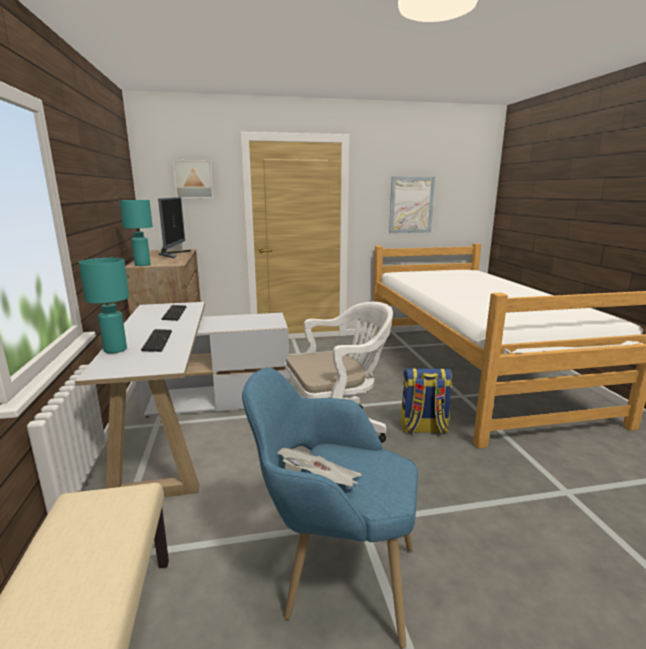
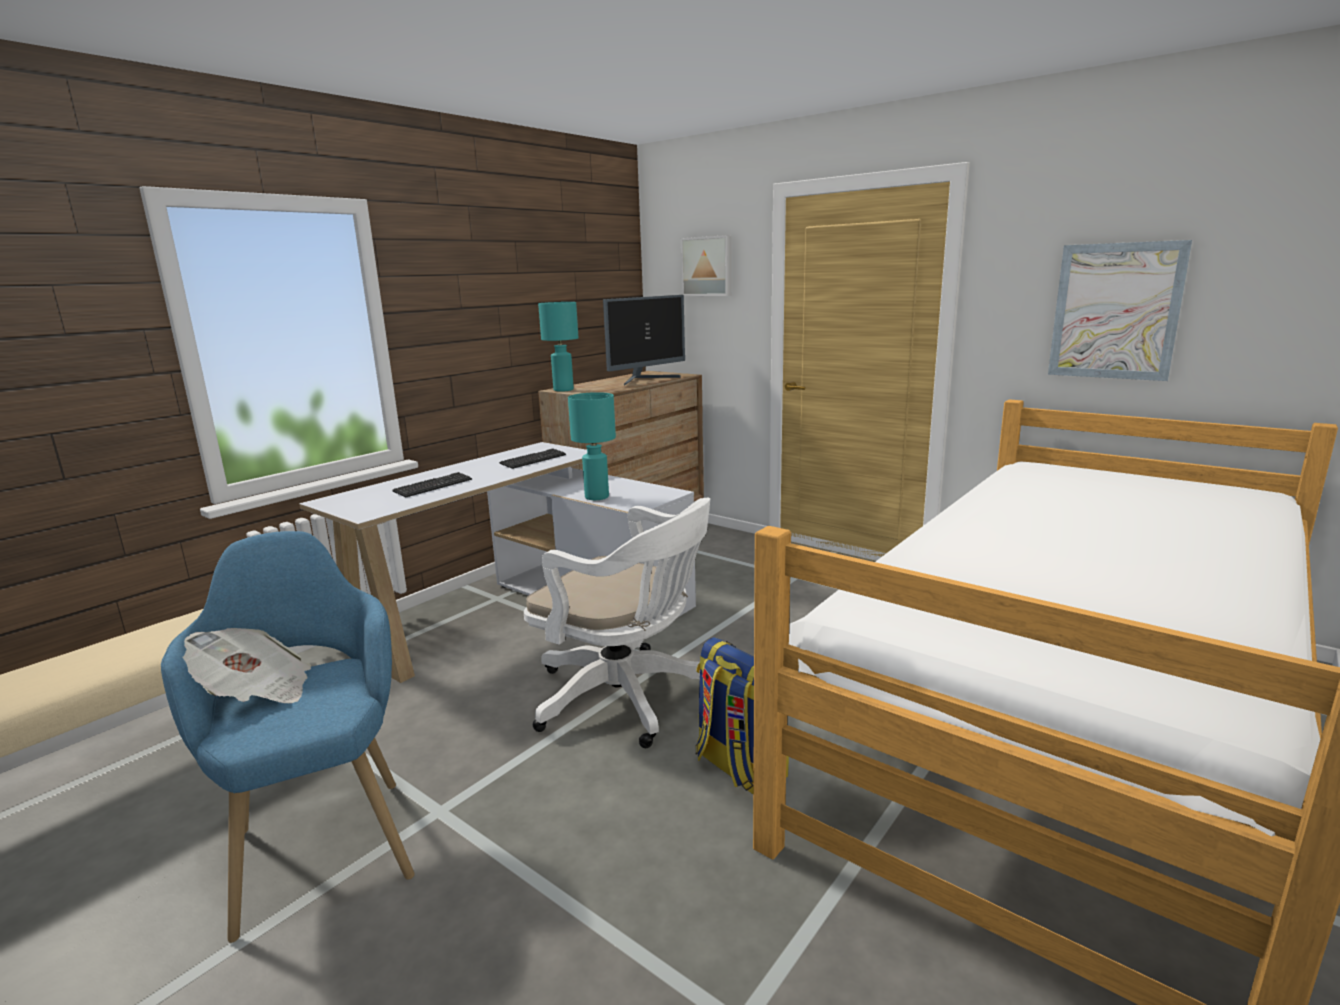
camera: 50 degrees right, 0 degrees up
(115, 349) = (390, 484): turquoise table lamp -> turquoise table lamp (597, 497)

